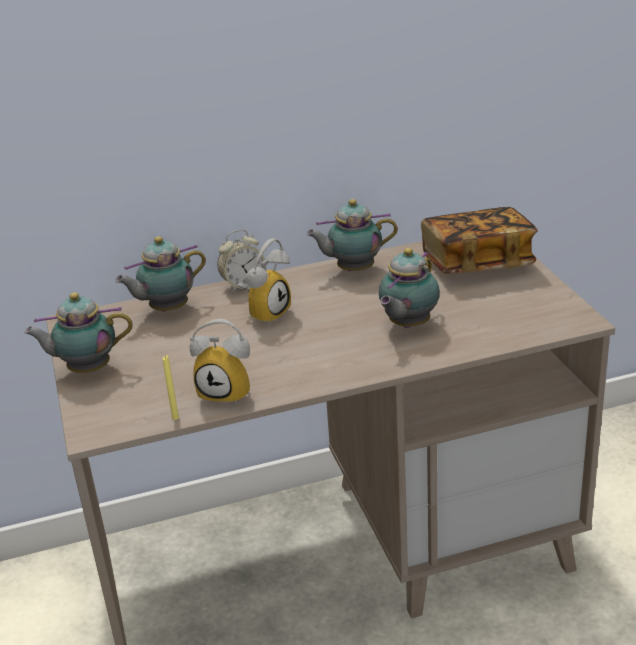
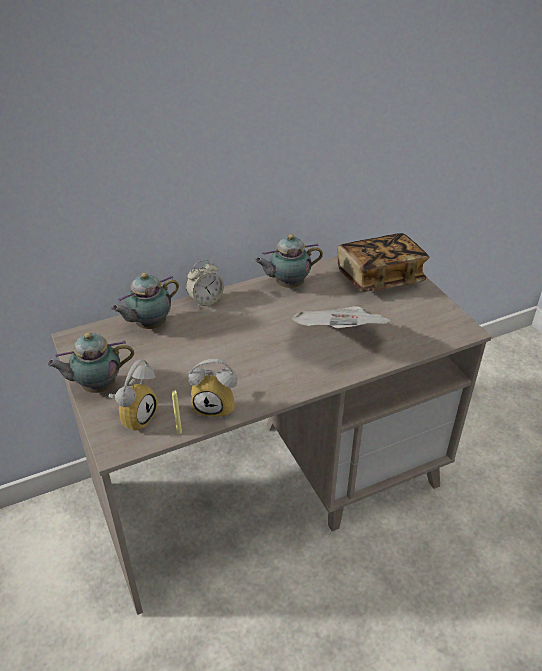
camera: 10 degrees left, 10 degrees up
(266, 313) = (229, 328): alarm clock -> alarm clock (135, 416)
(407, 325) = (340, 337): teapot -> newspaper

